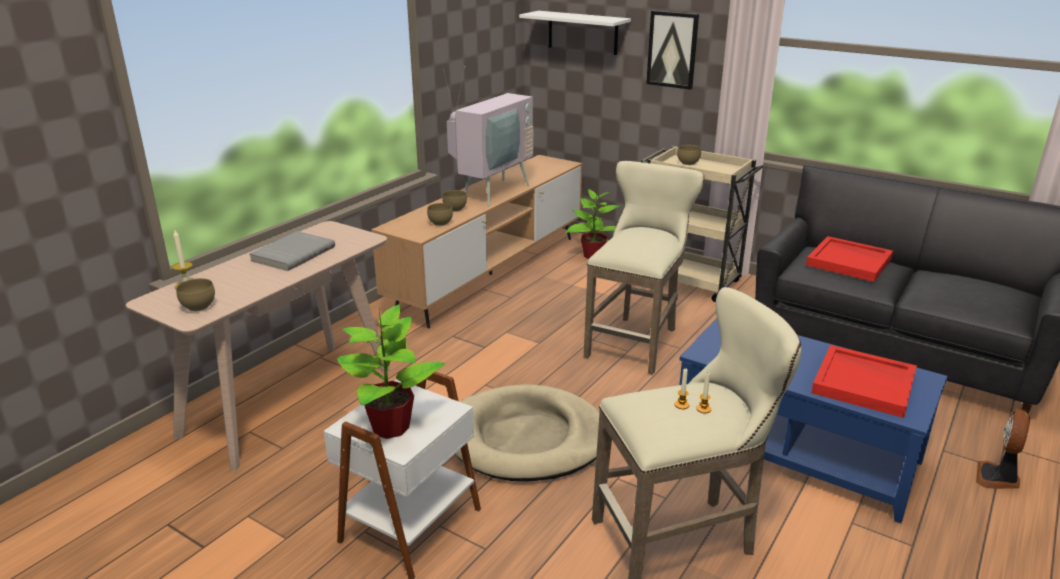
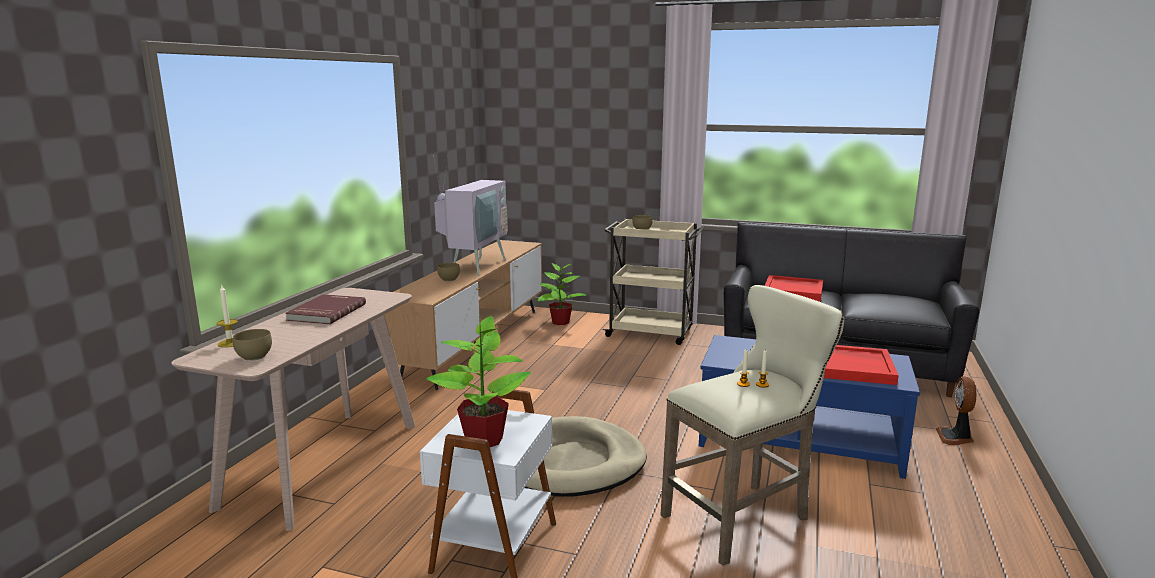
camera: 15 degrees left, 10 degrees down
(292, 253) = (326, 312): grey book -> red book
(441, 223) = (443, 290): brown bowl -> none
(582, 32) = (534, 132): white shelf -> none
(636, 341) = (629, 379): beige stool -> none
(672, 49) = (615, 140): picture -> none

